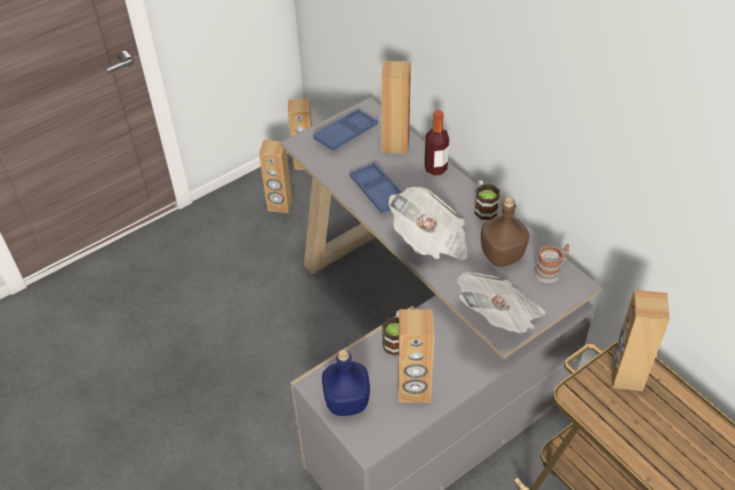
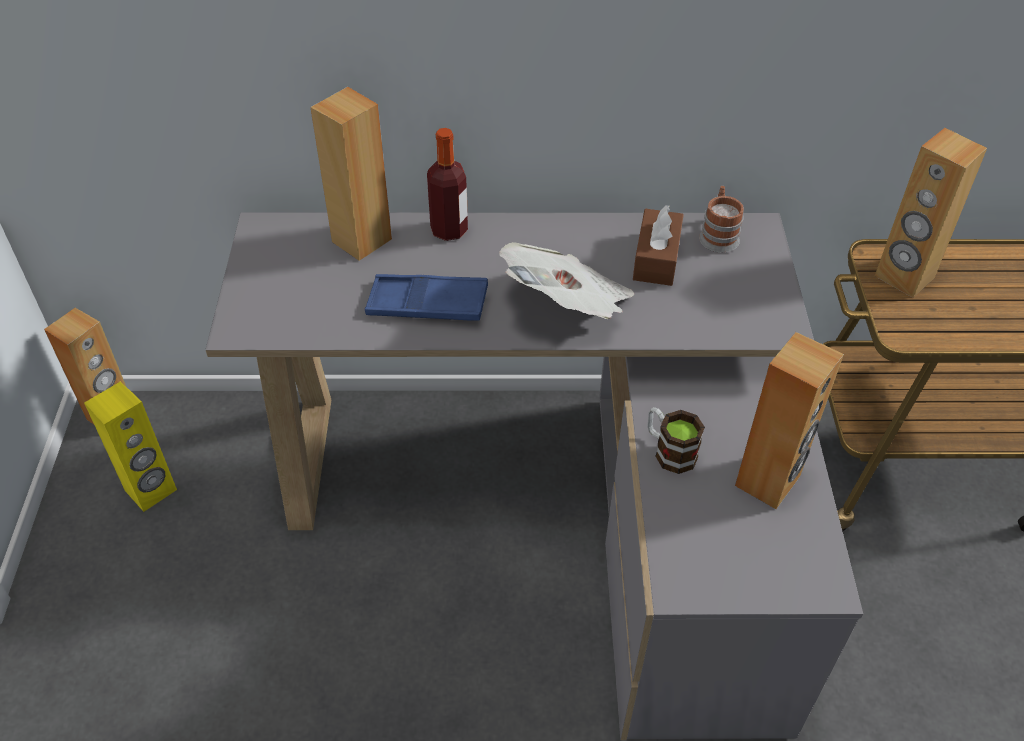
camera: 55 degrees left, 0 degrees up
(280, 205) = (151, 490): brown speaker -> yellow speaker
(346, 134) = (280, 274): blue tray -> none
(346, 401) = (732, 566): blue bottle -> none
(483, 207) = (562, 229): mug -> none
(499, 316) = (753, 318): newspaper -> none
(502, 255) = (656, 258): brown bottle -> brown tissue box

